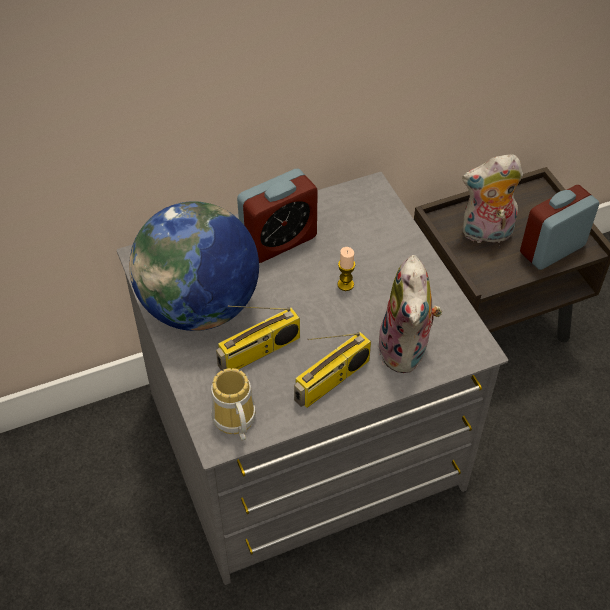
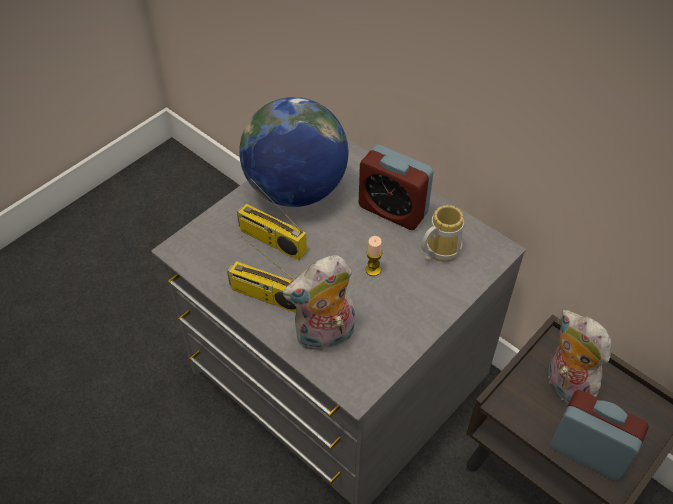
camera: 65 degrees right, 0 degrees up
(233, 423) = (197, 251): mug -> mug (437, 251)

